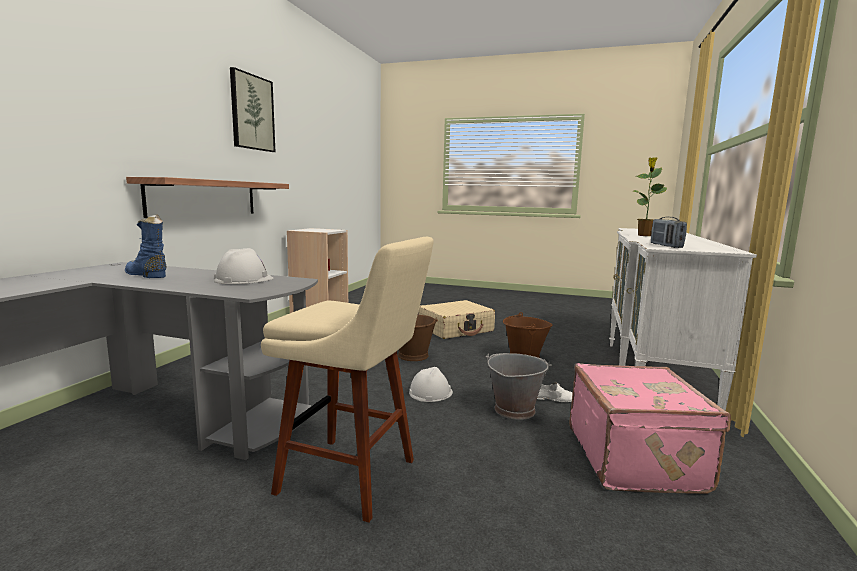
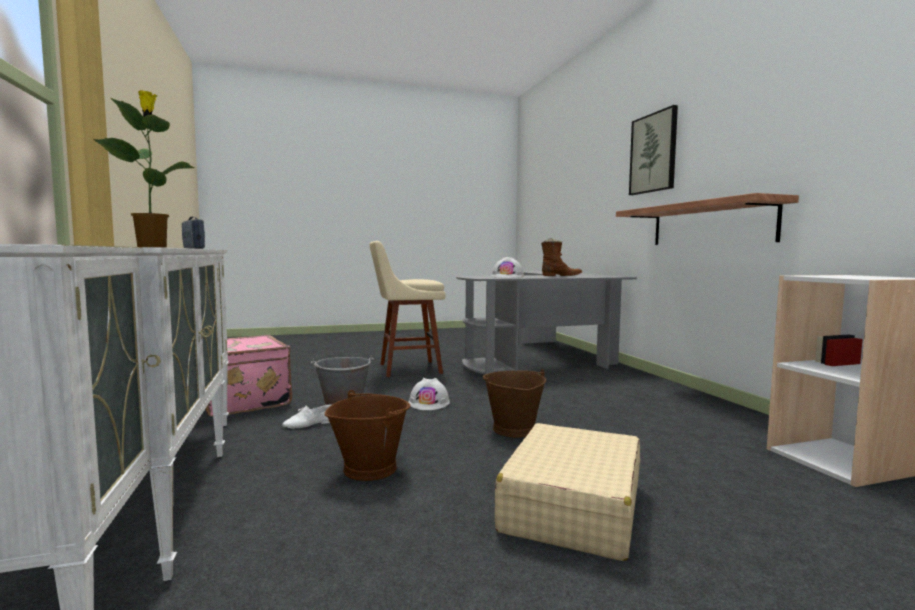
camera: 145 degrees right, 5 degrees down
(146, 275) = (560, 276): blue boot -> brown boot
(252, 112) = (800, 88): picture -> picture (653, 153)

